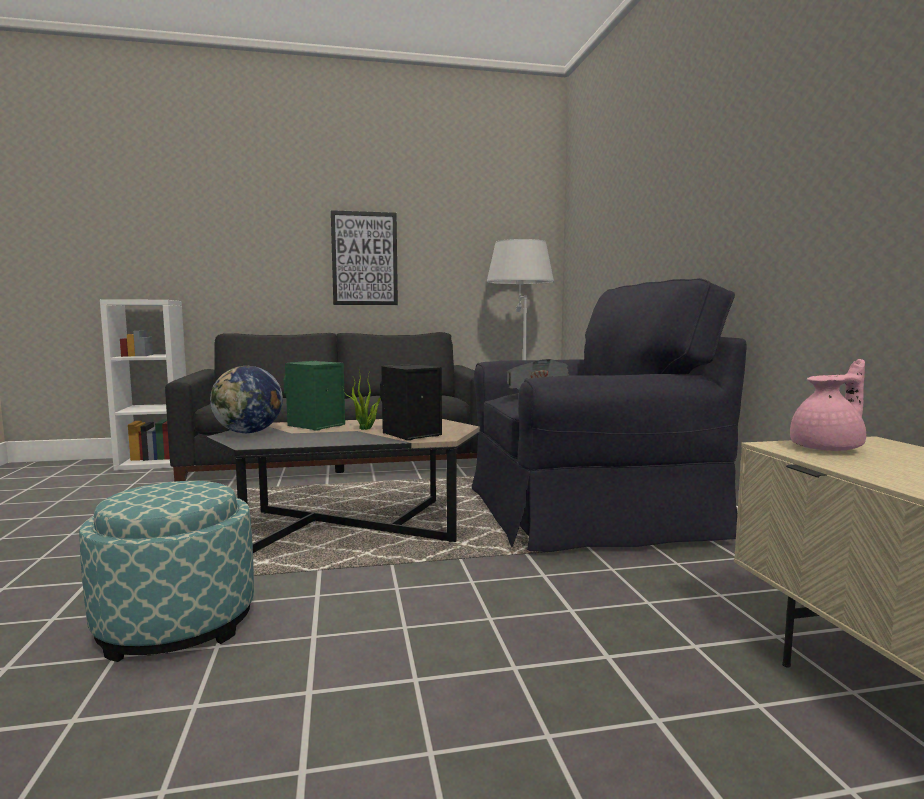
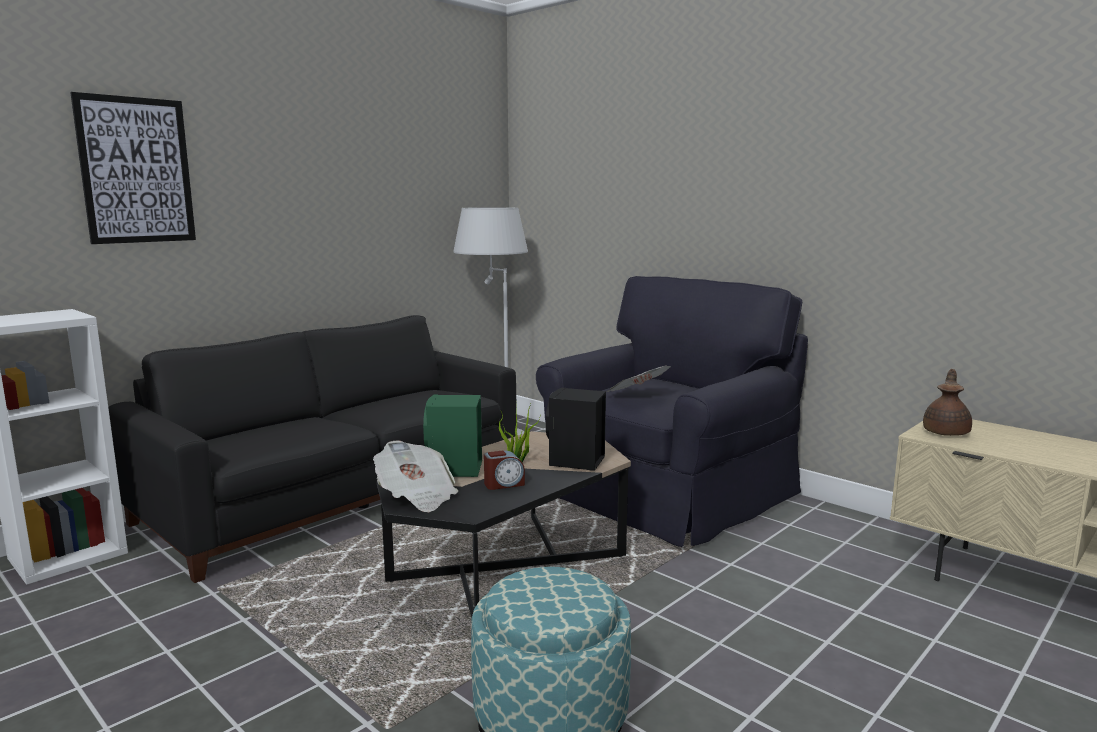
camera: 35 degrees left, 5 degrees up
(248, 432) = (416, 496): globe -> newspaper
(319, 436) = (504, 484): none -> alarm clock
(364, 258) = (314, 230): picture -> picture (136, 170)
(829, 448) = (946, 432): pink teapot -> brown teapot

